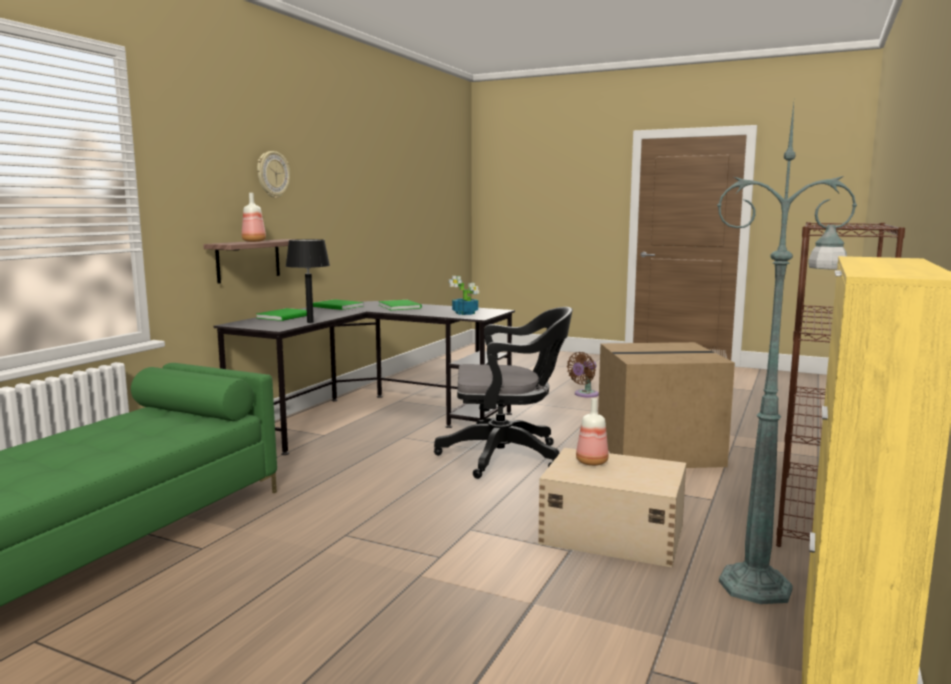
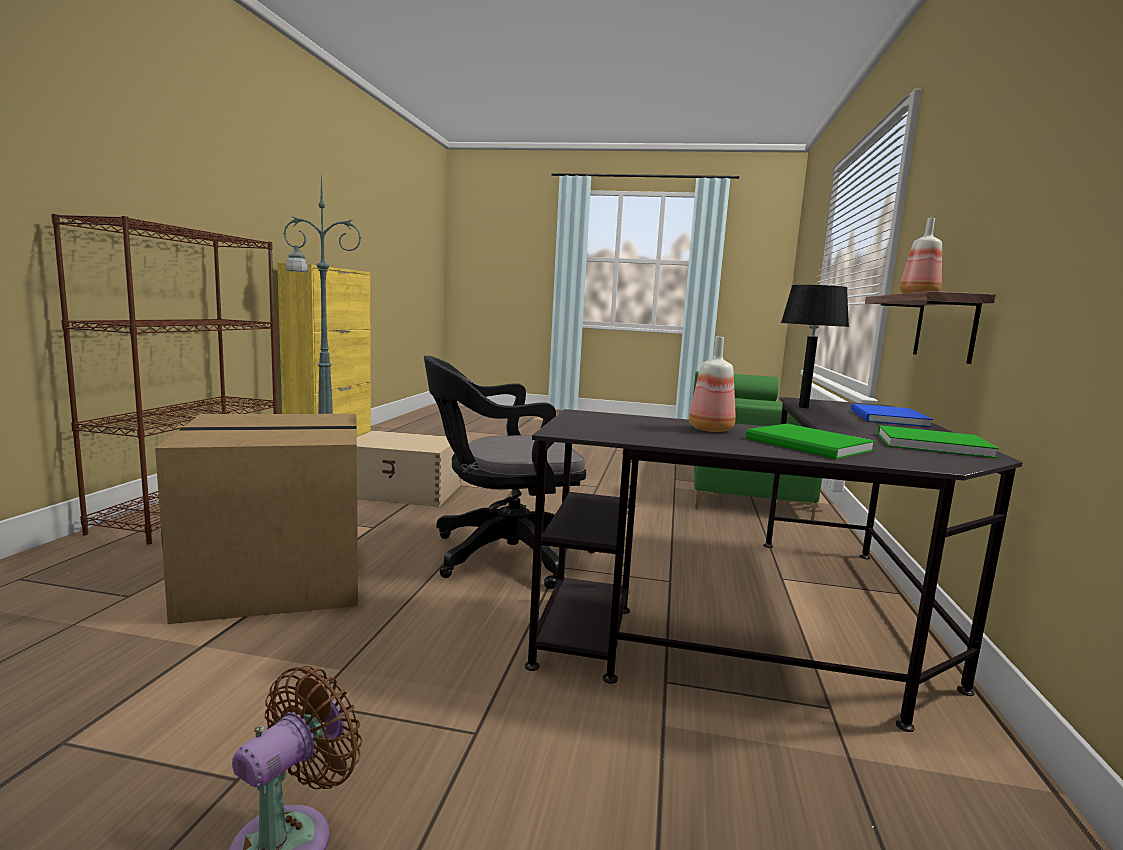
camera: 165 degrees right, 0 degrees up
(272, 174) = (1004, 167): wall clock -> none
(287, 316) = (886, 418): green book -> blue book
(465, 313) = (621, 423): potted plant -> none
(591, 462) = (420, 444): bottle -> bottle (711, 429)

